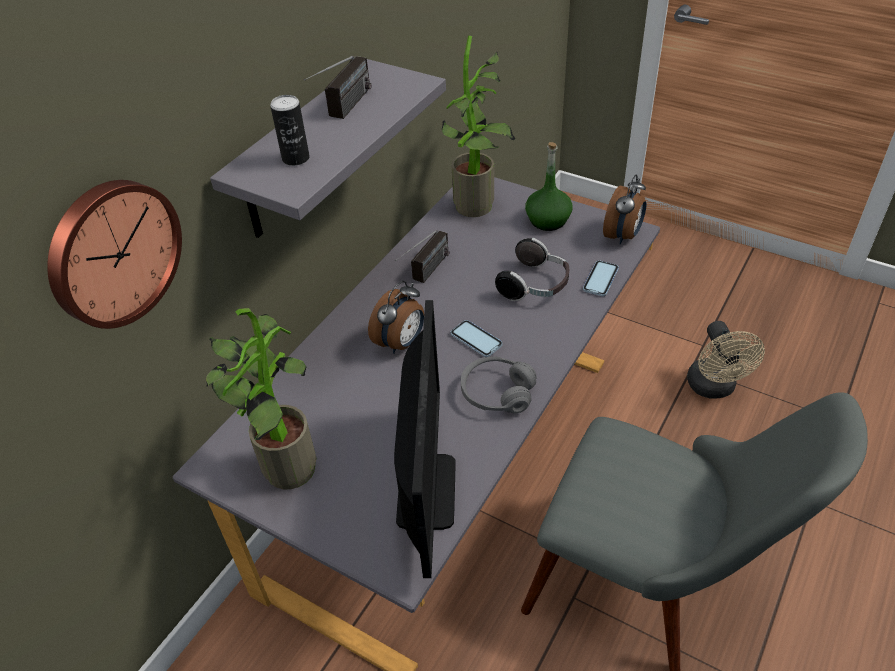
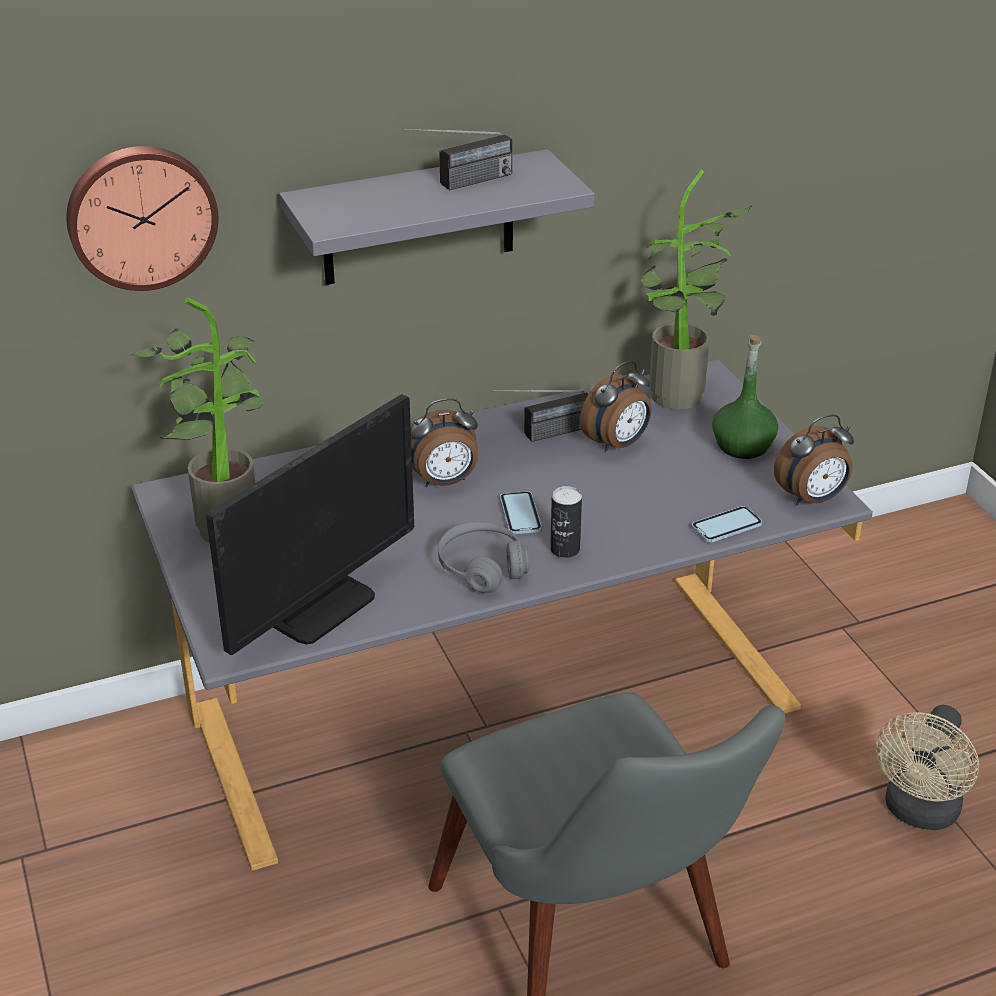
camera: 35 degrees right, 10 degrees down
(296, 158) = (364, 205): can -> can (565, 549)
(477, 257) = (617, 444): none -> alarm clock
(535, 285) = (645, 498): headphones -> none

